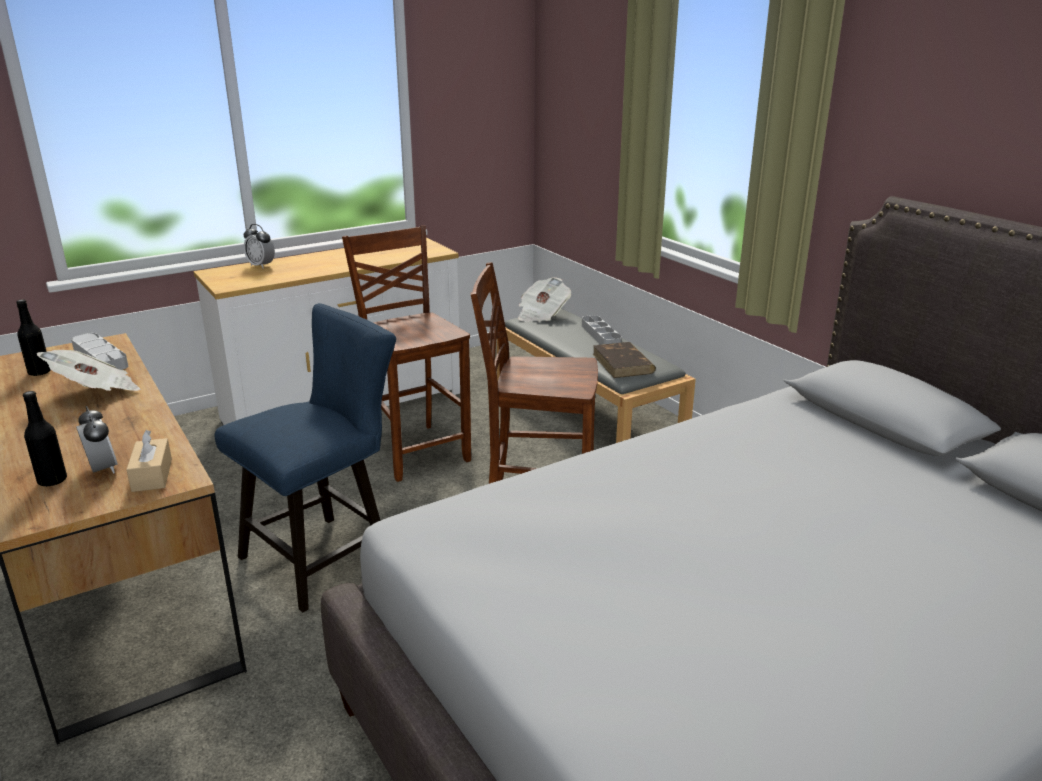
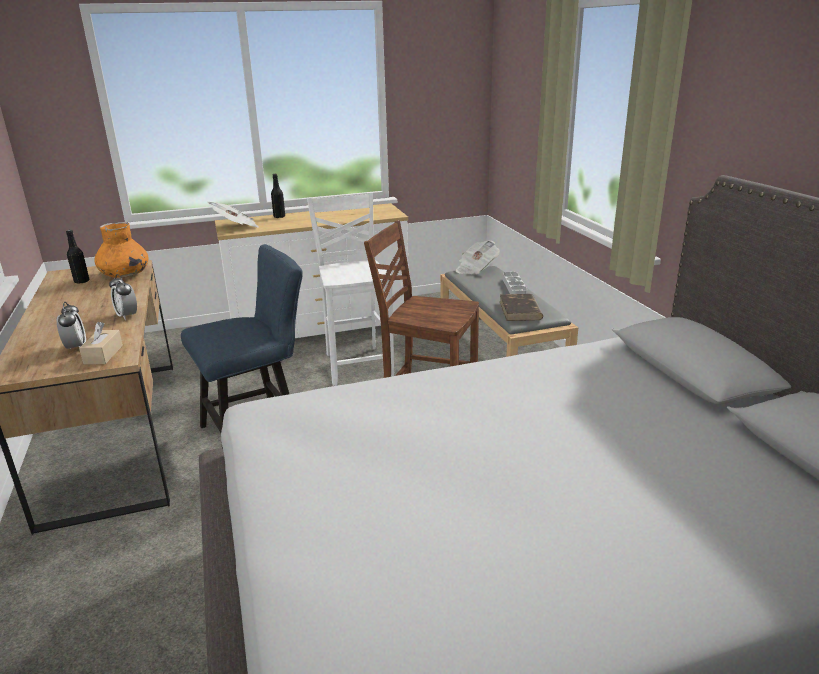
camera: 15 degrees right, 0 degrees up
(52, 480) = (41, 352): black bottle -> black bottle (279, 217)
(96, 391) = (107, 296): newspaper -> newspaper (236, 227)
(100, 357) = (124, 274): grey tray -> orange vase
(261, 266) = (261, 219): alarm clock -> alarm clock (127, 316)
(416, 450) = (357, 364): brown chair -> white chair

